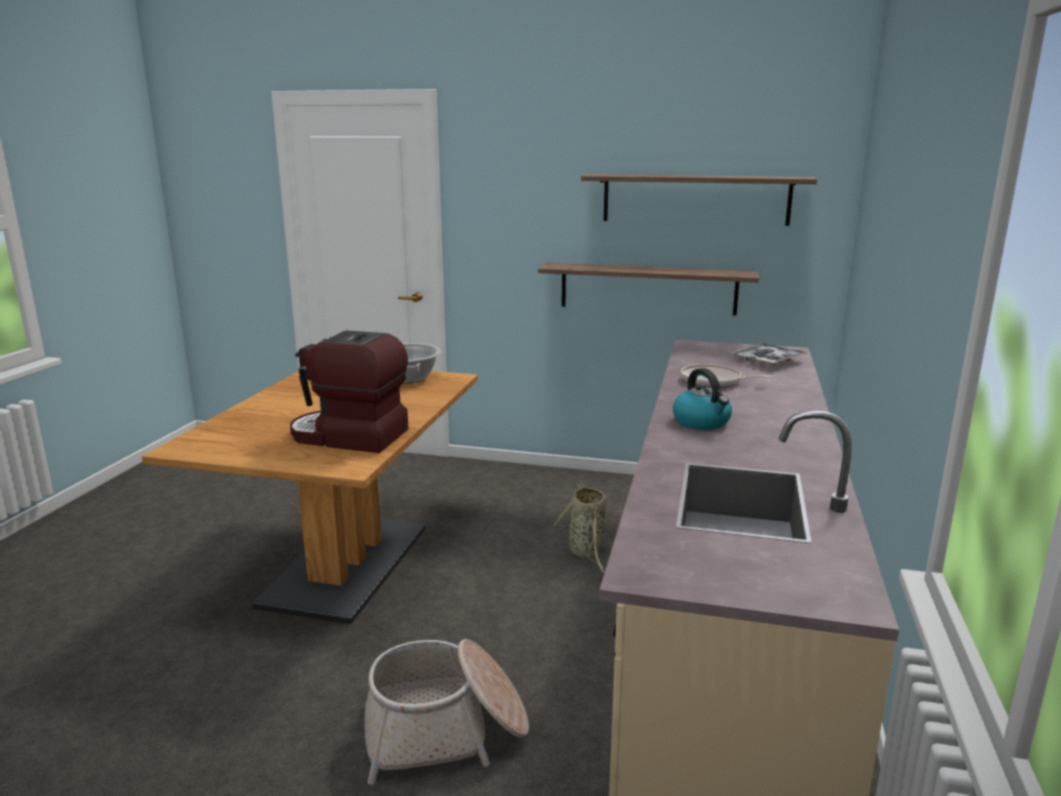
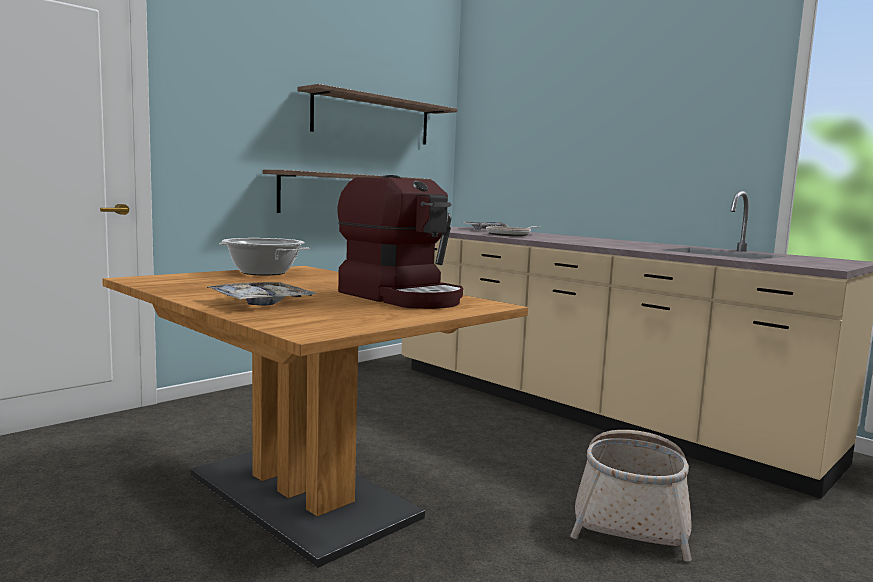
camera: 60 degrees left, 10 degrees down
(269, 413) = (261, 302): none -> tray
(348, 436) = (402, 297): coffee machine -> coffee machine turned 90 degrees counterclockwise
(586, 552) = (429, 409): basket -> none
(702, 422) = (587, 242): kettle -> none

